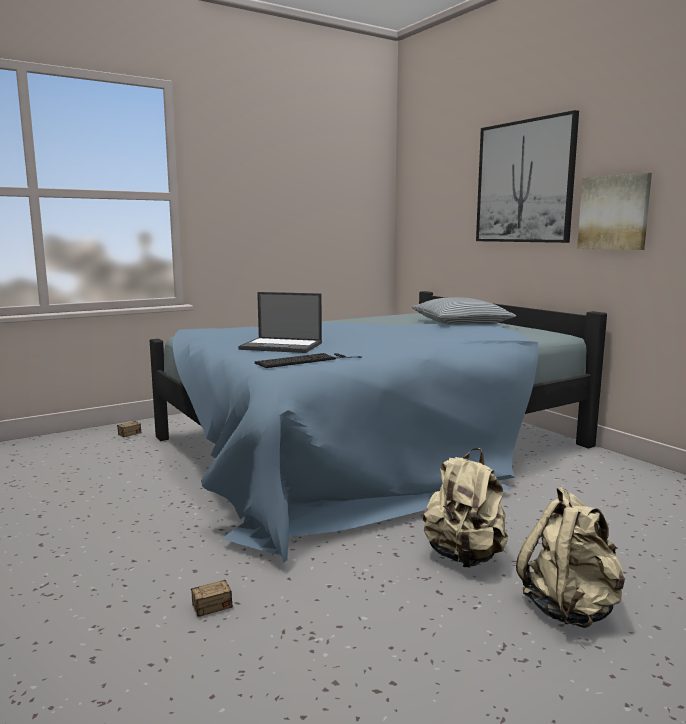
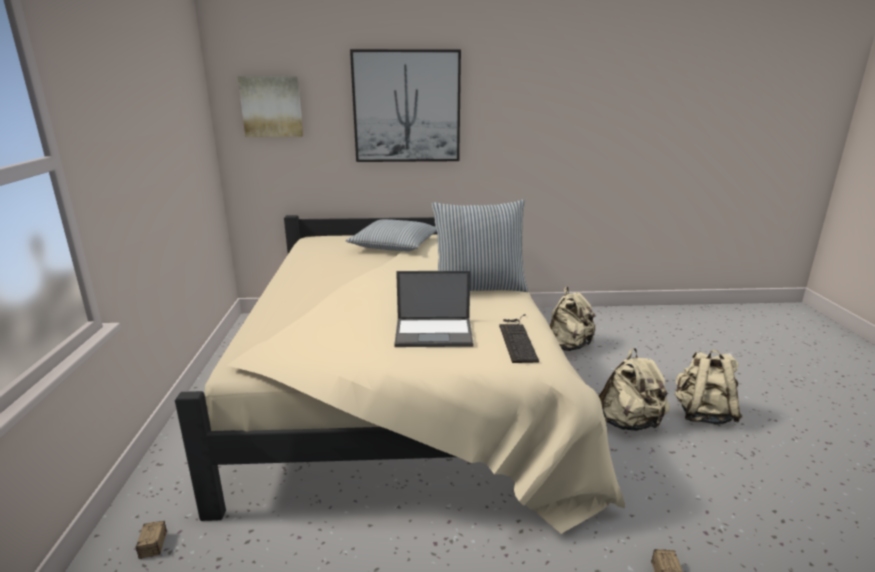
camera: 60 degrees left, 10 degrees up
(282, 346) = (435, 332): laptop -> laptop turned 45 degrees clockwise
(369, 447) = (404, 388): blue bed -> beige bed
(399, 344) = (479, 288): none -> pillow
(587, 496) = (567, 346): none -> beige backpack
(614, 212) = (498, 136): picture -> picture (271, 106)

